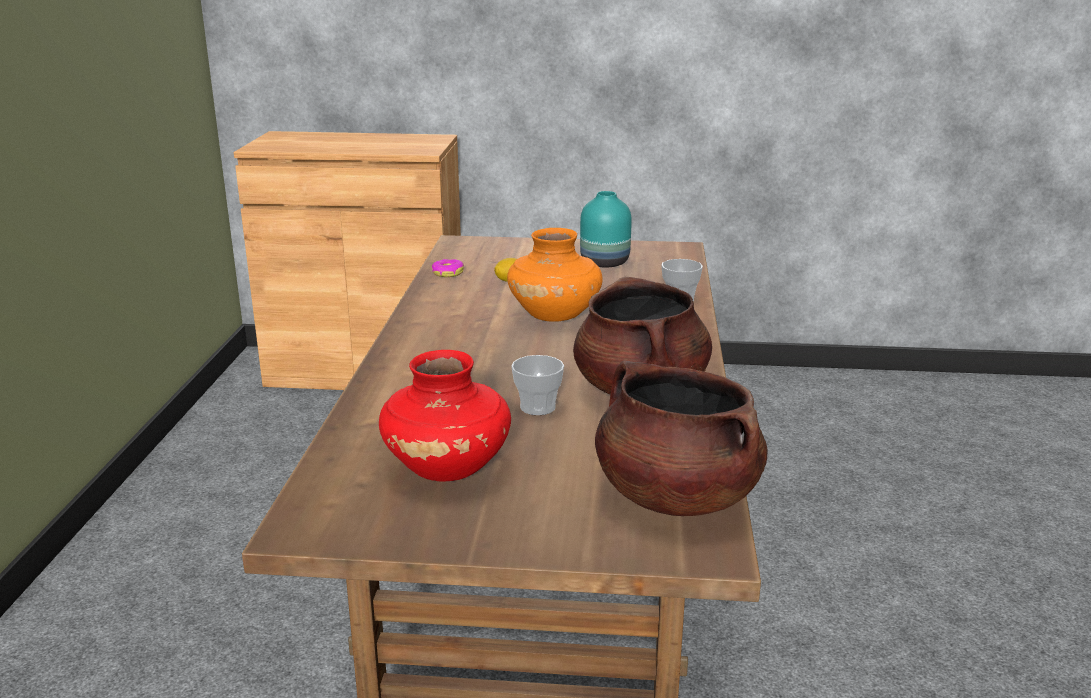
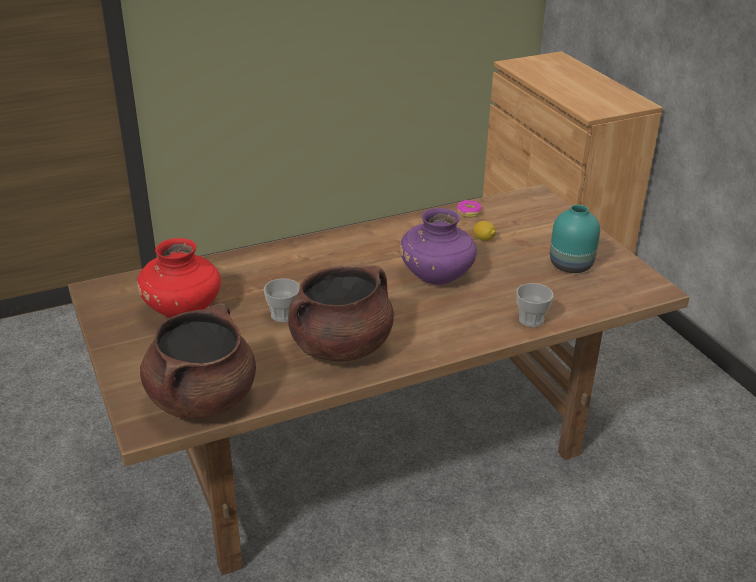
camera: 60 degrees right, 10 degrees up
(554, 315) = (437, 276): orange vase -> purple vase

